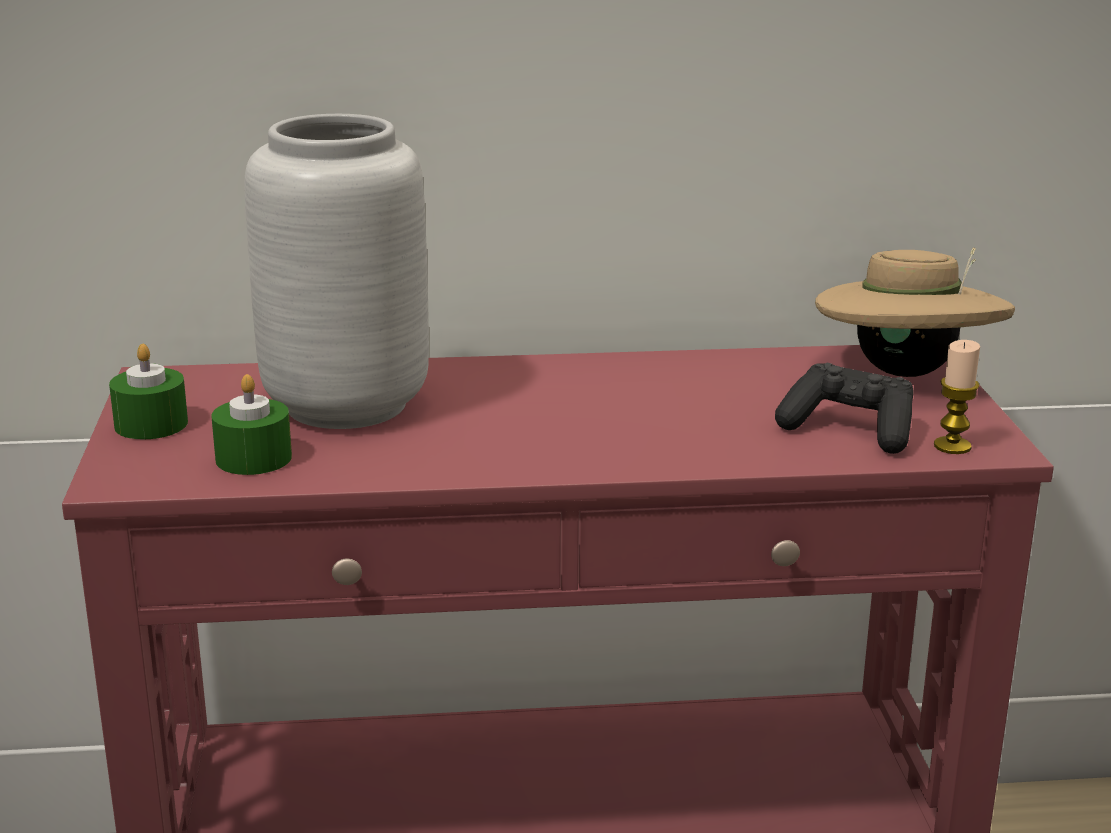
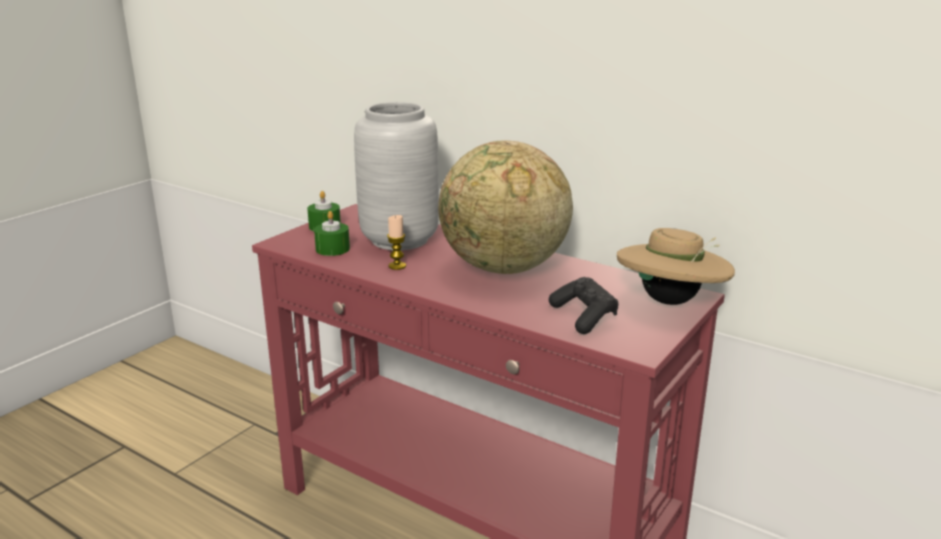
camera: 40 degrees right, 0 degrees up
(608, 399) = (503, 269): none -> globe
(952, 446) = (619, 341): candle -> candle (397, 266)

